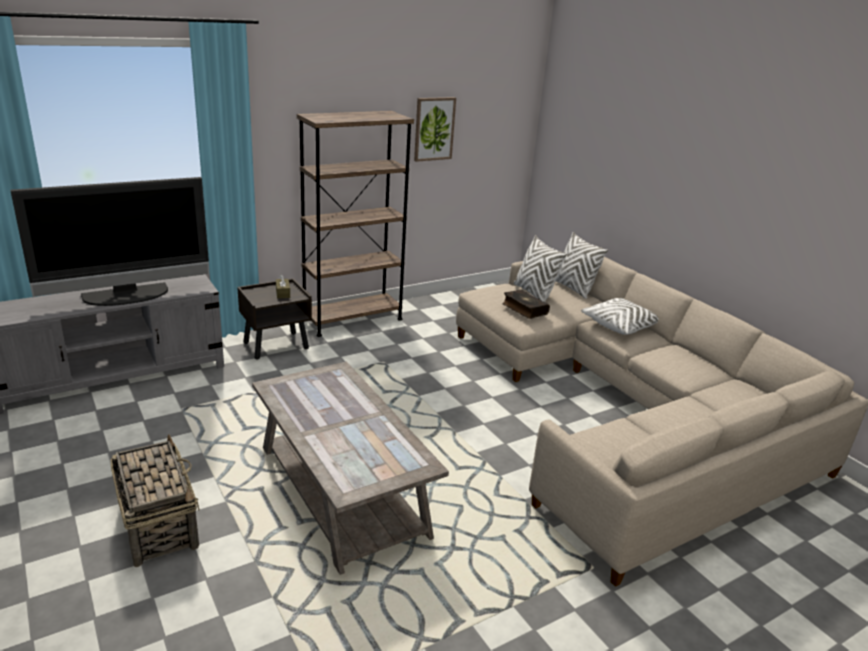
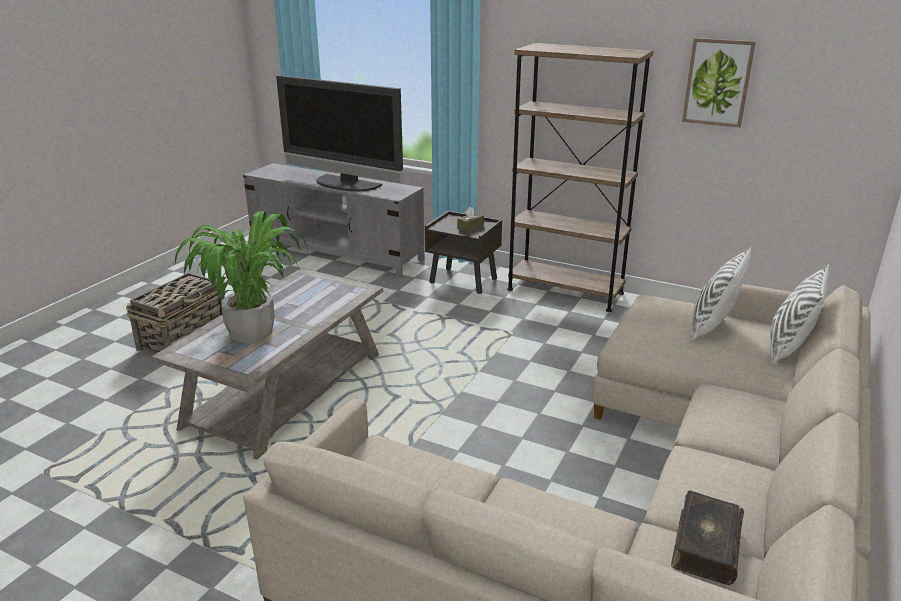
camera: 60 degrees right, 0 degrees up
(354, 443) = (251, 332): none -> potted plant
(524, 309) = (655, 333): book -> book (704, 545)
(620, 325) = (743, 409): white pillow -> none

